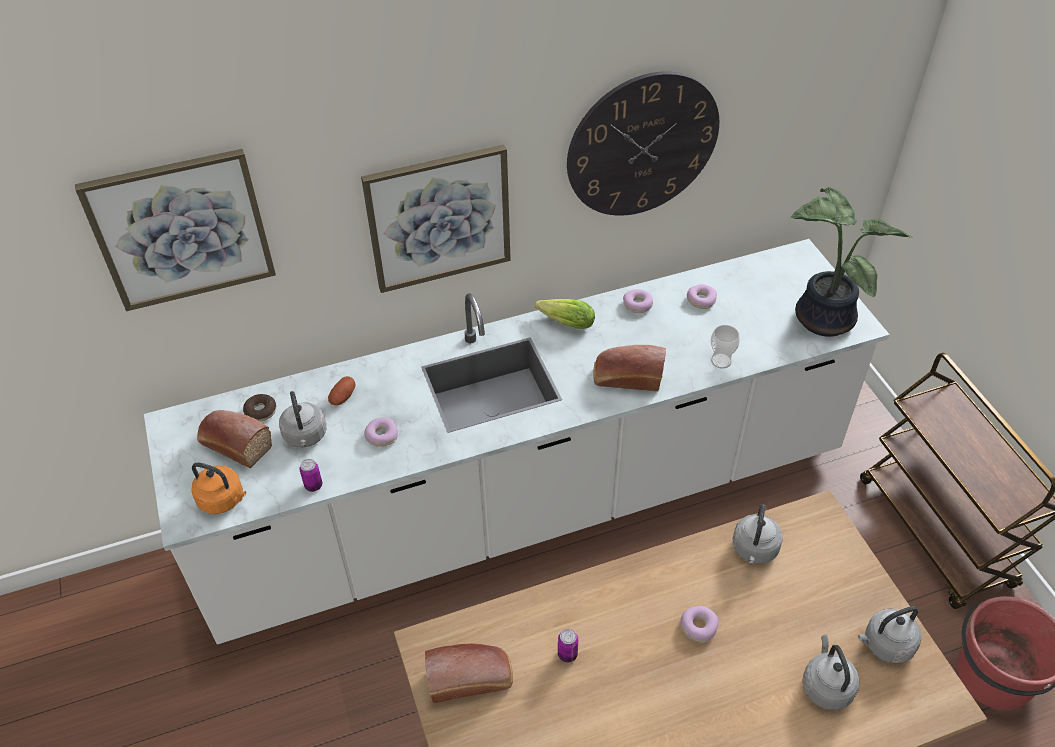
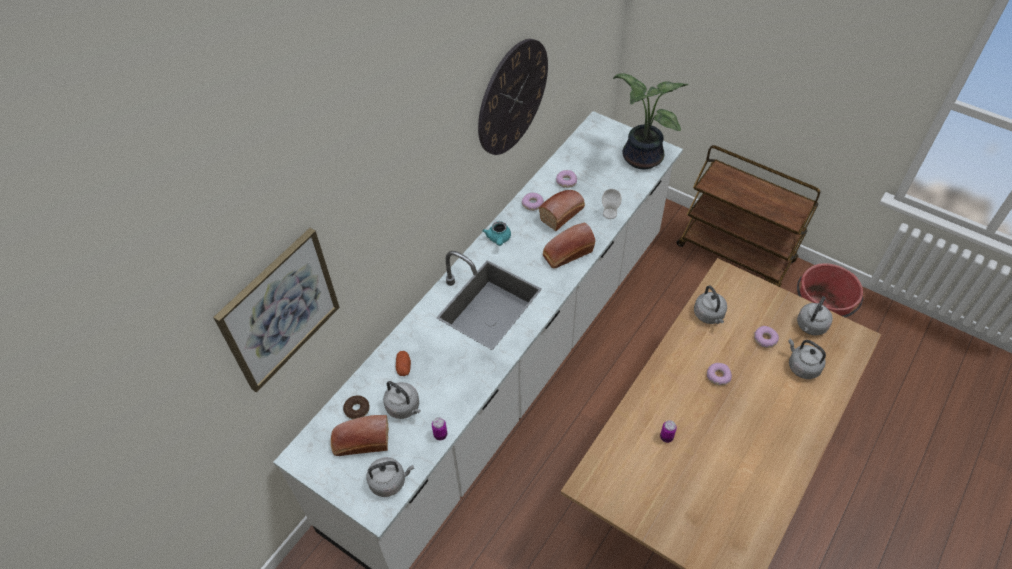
camera: 35 degrees left, 5 degrees up
(223, 500) = (389, 481): orange kettle -> grey kettle
(381, 436) = (453, 377): donut -> donut (765, 339)
(439, 218) = (418, 210): picture -> none
(471, 679) = (628, 486): bread -> bread (563, 213)
(564, 322) = (498, 239): lettuce -> turquoise teapot

